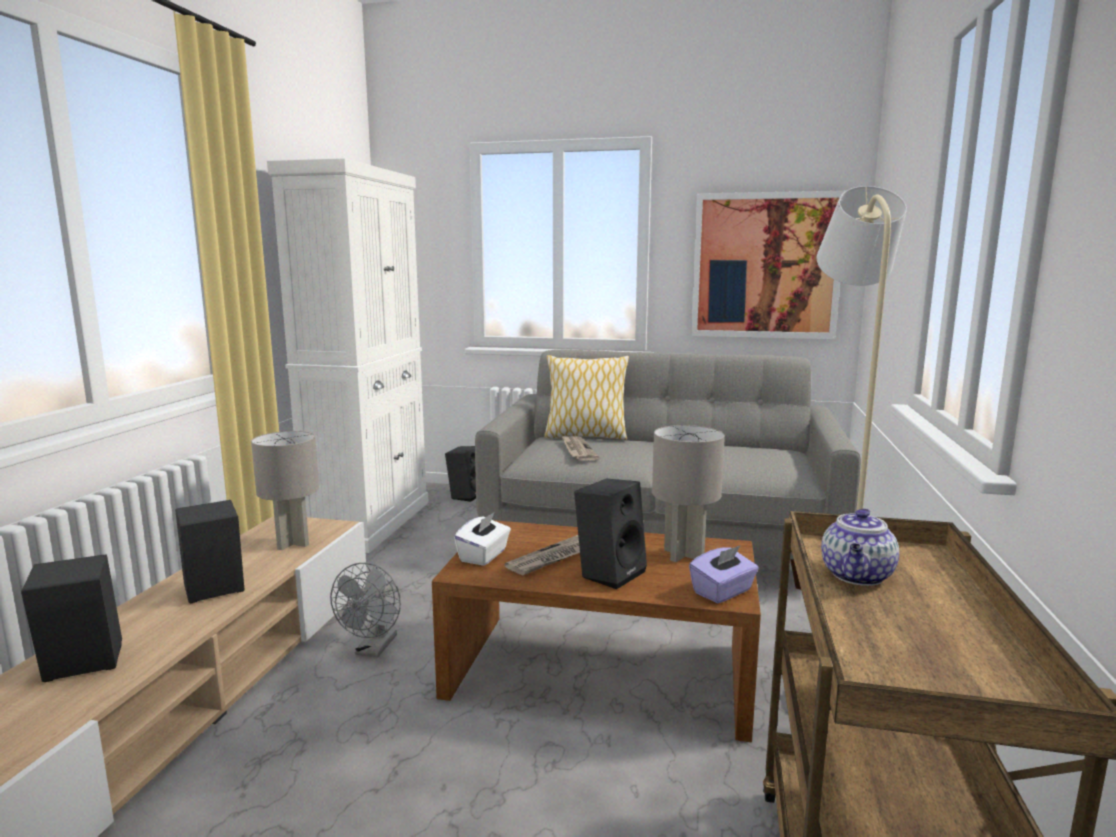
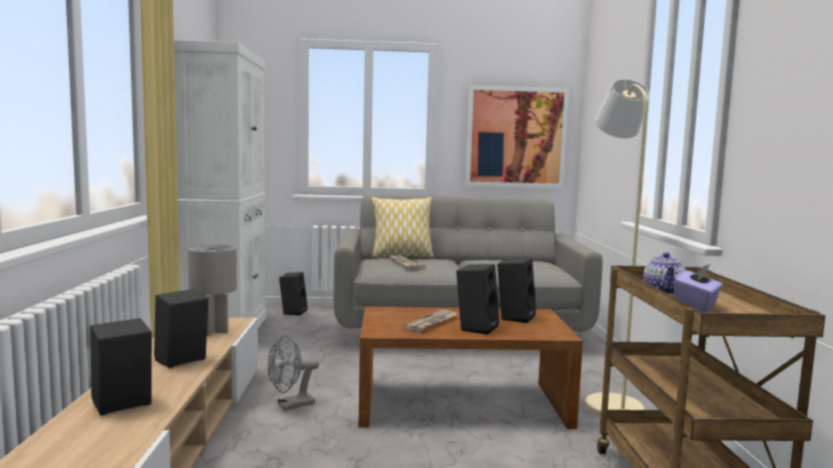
camera: 15 degrees left, 5 degrees down
(373, 649) = (291, 405): grey fan -> grey fan turned 60 degrees clockwise
(484, 556) = (384, 324): white tissue box -> none
(683, 554) = (514, 317): grey table lamp -> black speaker
(723, 592) = (553, 332): purple tissue box -> purple tissue box (696, 307)

